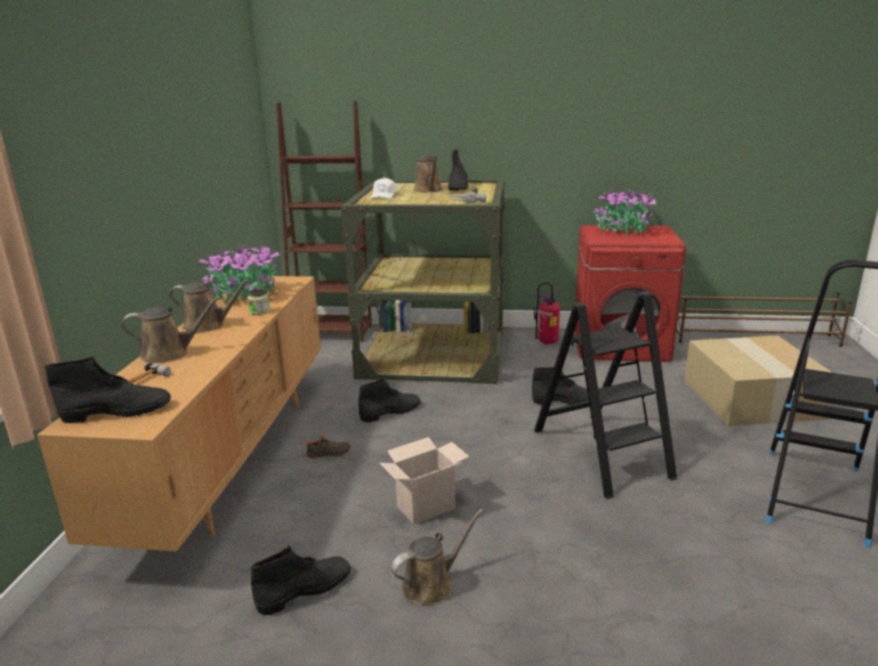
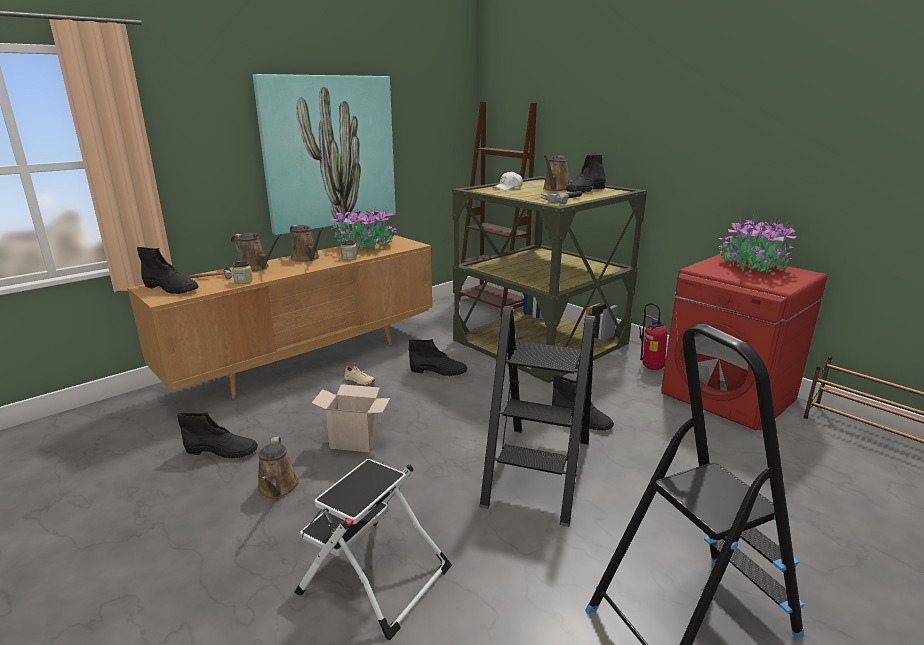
camera: 40 degrees right, 0 degrees up
(169, 182) = (329, 152): none -> picture
(197, 371) = (243, 281): none -> jar
(329, 454) = (359, 381): black shoe -> beige shoe
(431, 585) = (277, 489): brown watering can -> brown watering can turned 75 degrees clockwise
(626, 591) = (374, 574): none -> step ladder
(753, 399) = (792, 505): cardboard box -> none

